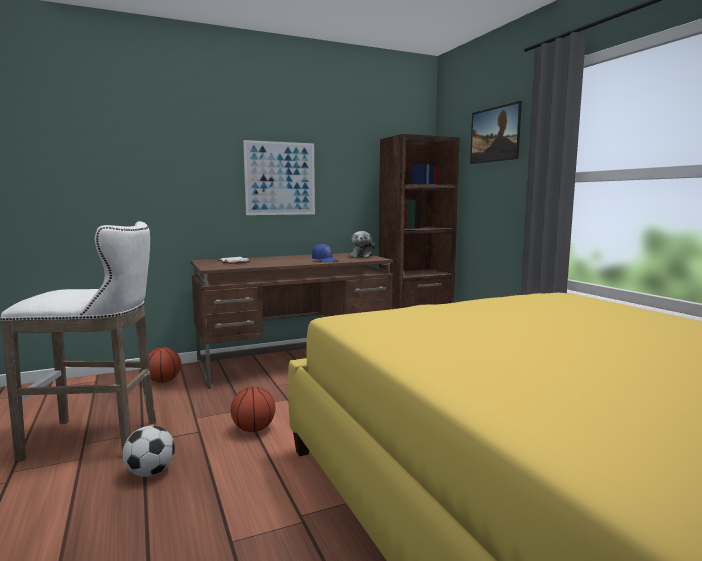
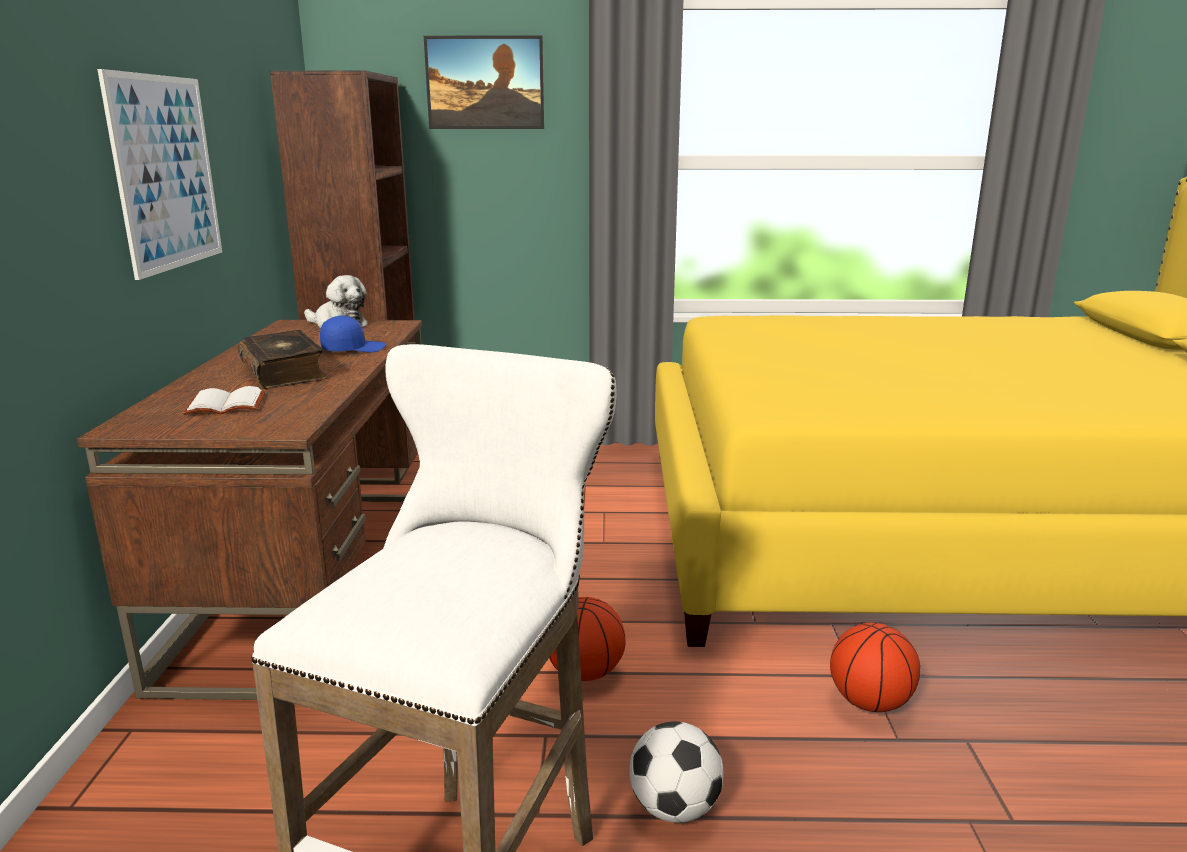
camera: 65 degrees left, 10 degrees up
(163, 381) = (202, 765): basketball -> basketball (869, 702)
(281, 260) = (285, 372): none -> book

